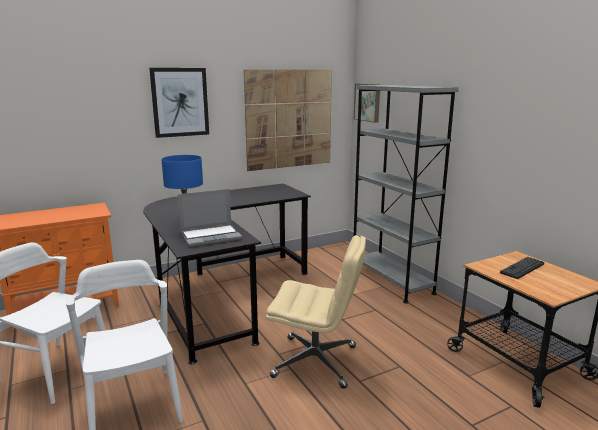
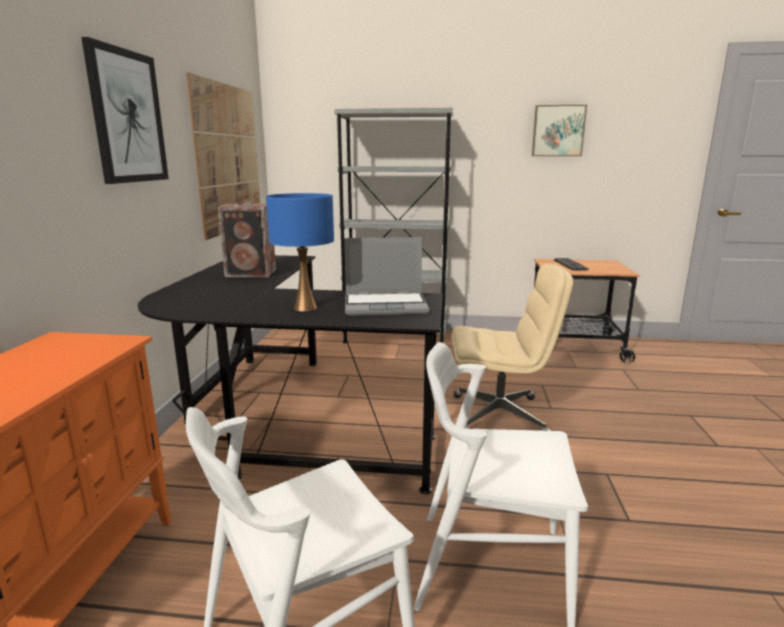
camera: 55 degrees left, 0 degrees up
(211, 236) = (386, 305): laptop -> laptop turned 75 degrees clockwise
(242, 197) = (252, 273): none -> speaker
(316, 361) = (500, 416): beige office chair -> beige office chair turned 45 degrees clockwise
(368, 102) = (299, 138): picture -> picture (558, 131)

